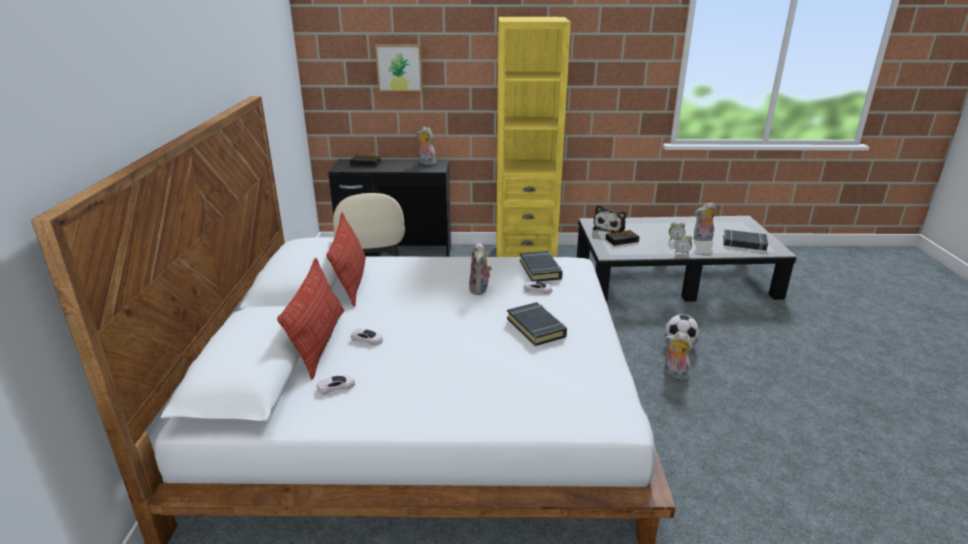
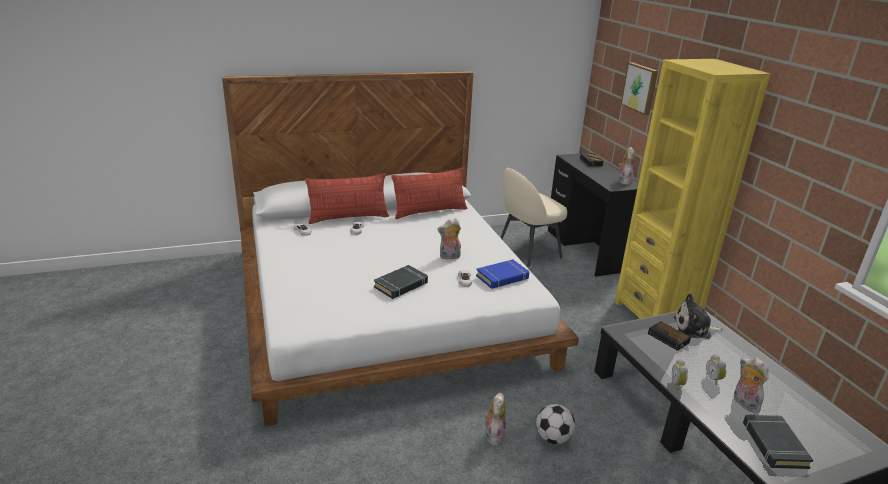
camera: 70 degrees right, 0 degrees up
(540, 270) = (502, 277): black book -> blue book

